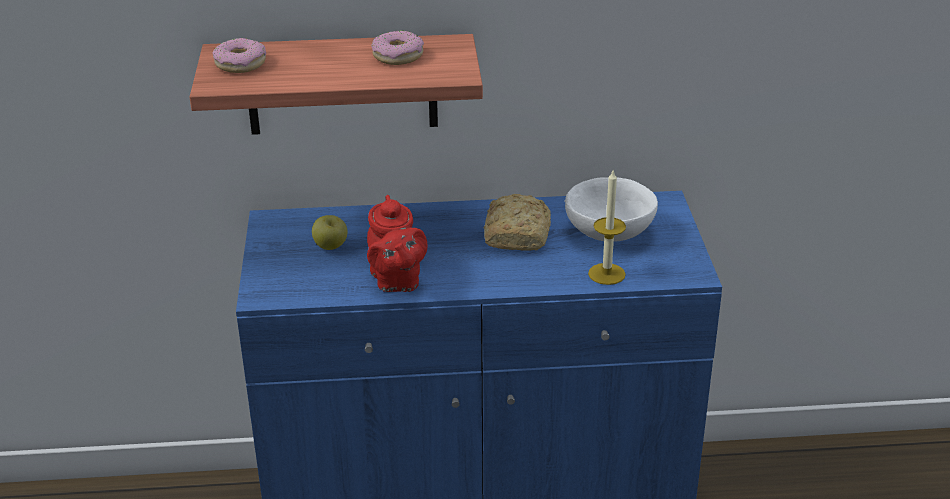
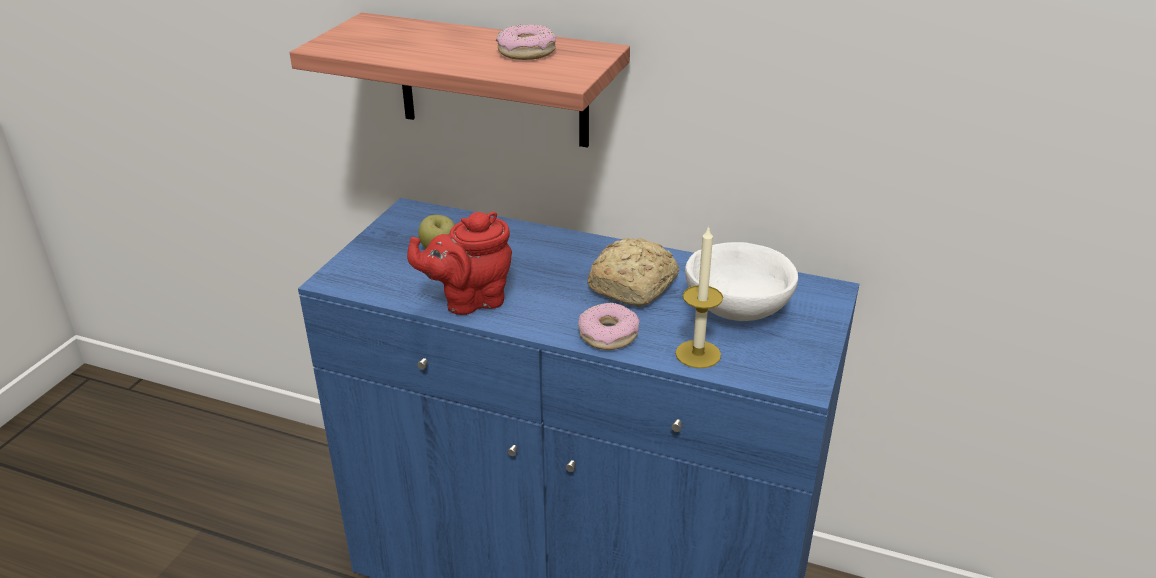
camera: 25 degrees right, 0 degrees up
(240, 64) = (370, 33): donut -> donut (608, 335)
(396, 281) = (469, 300): red teapot -> red teapot turned 60 degrees clockwise

